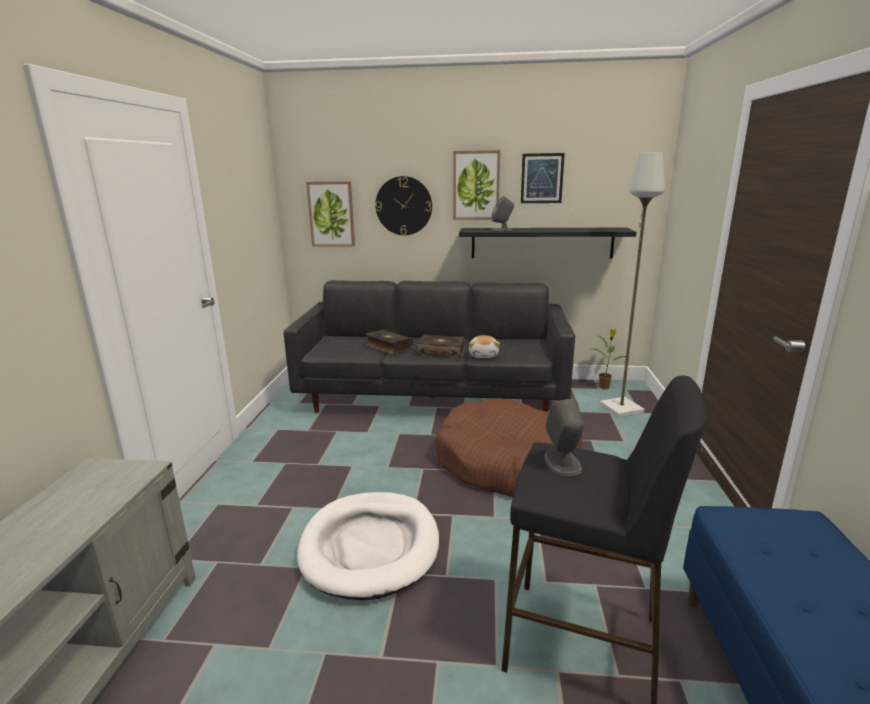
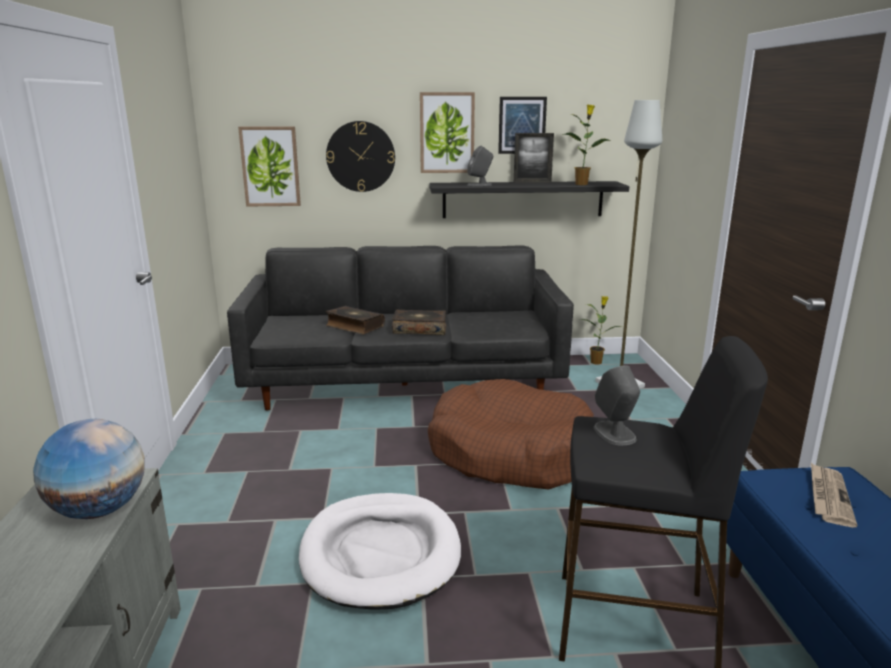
camera: 10 degrees left, 0 degrees up
(108, 495) = (99, 510): none -> globe
(484, 355) = (470, 331): plush toy -> none
(550, 228) = (532, 182): none -> picture frame
(593, 229) = (582, 184): none -> potted plant
(789, 542) = (828, 496): none -> newspaper

